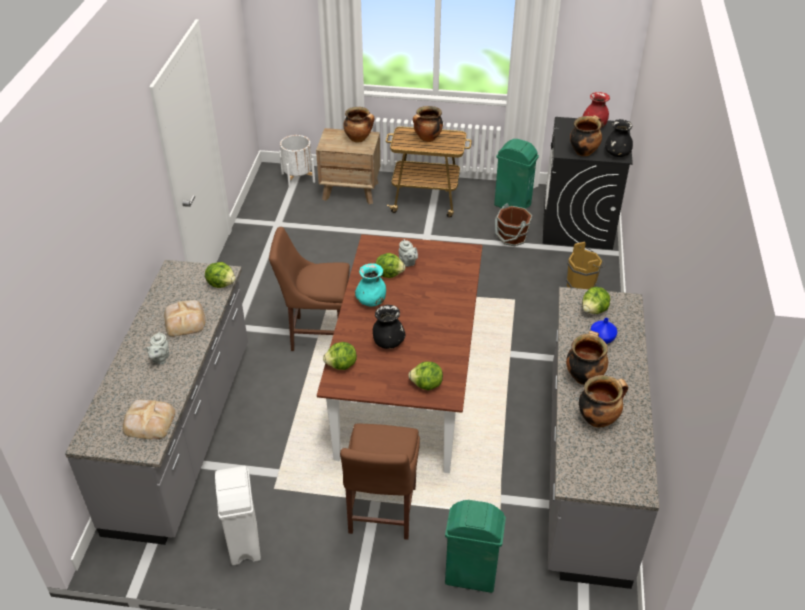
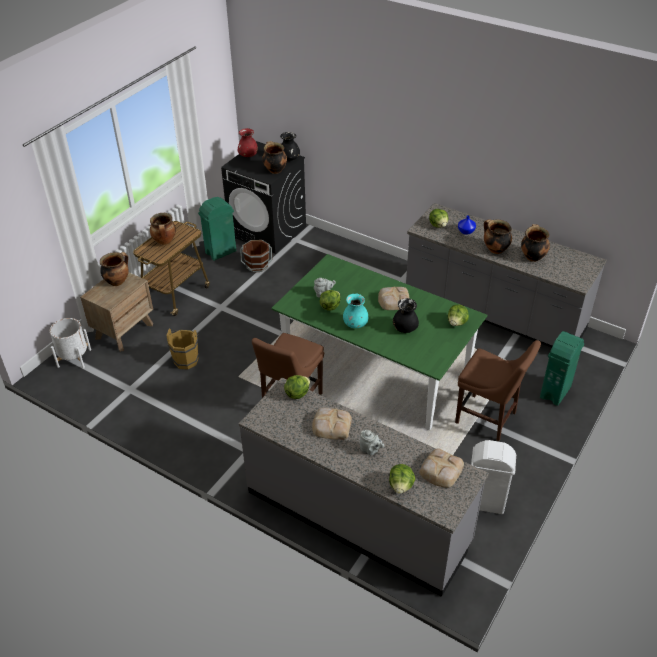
camera: 65 degrees left, 0 degrees up
(341, 365) = (416, 358): lettuce -> lettuce (401, 486)
(405, 384) = (375, 369): brown dining table -> green dining table
(433, 320) = (393, 300): none -> bread
(583, 286) = (332, 252): brown bucket -> brown bucket (186, 359)

